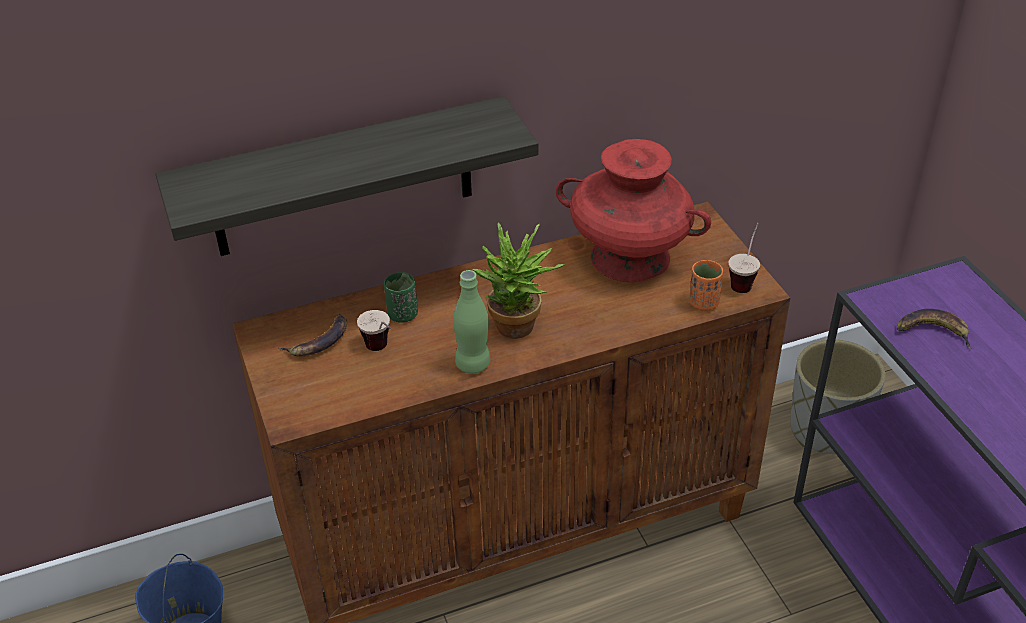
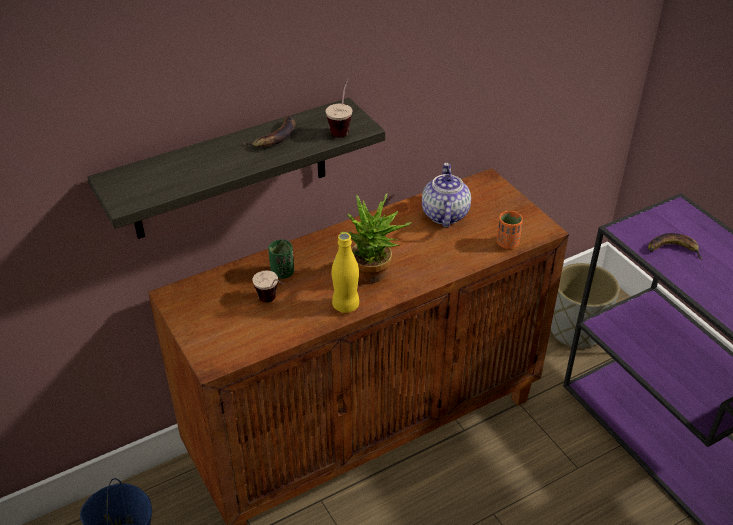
camera: 10 degrees left, 0 degrees up
(319, 341) = (221, 299): banana -> banana (274, 136)
(473, 364) = (345, 305): green bottle -> yellow bottle
(629, 257) = (444, 214): red vase -> teapot
(744, 279) = (532, 223): cup -> cup (342, 127)

